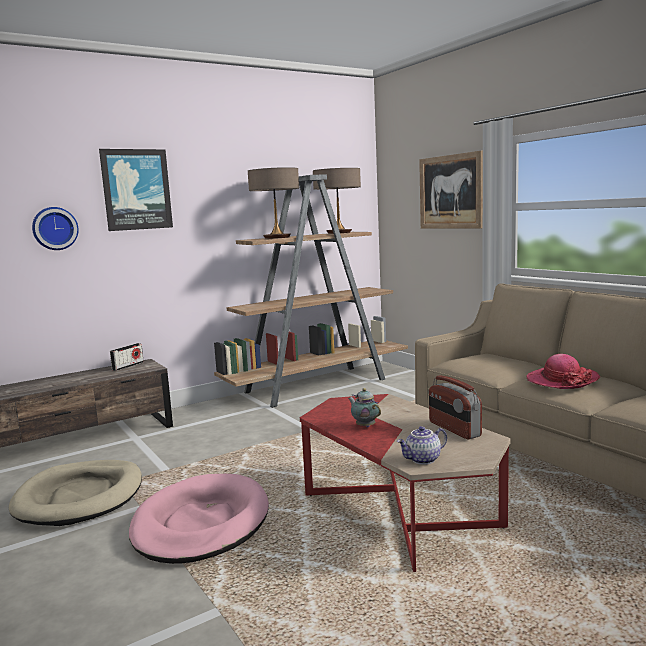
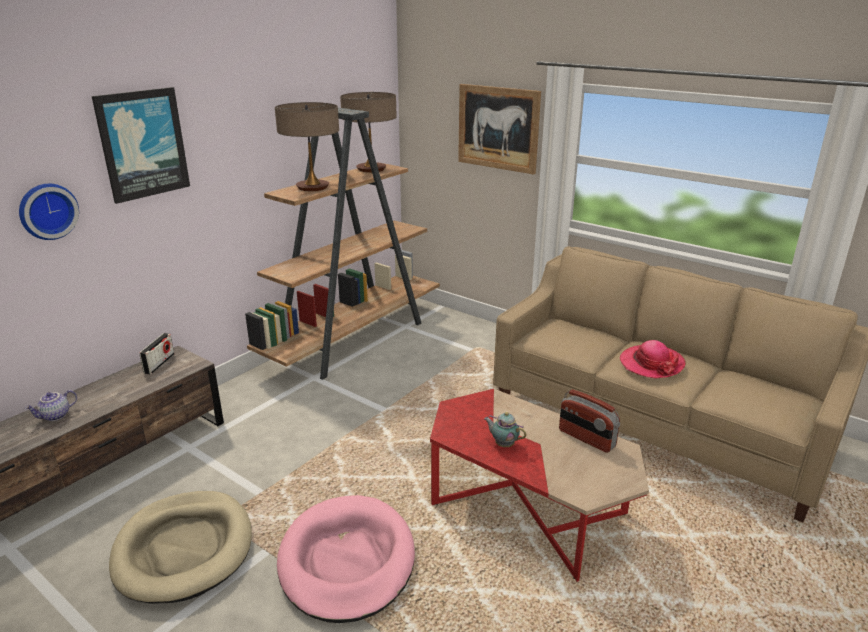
camera: 20 degrees left, 15 degrees up
(423, 460) = (585, 488): teapot -> teapot (55, 416)

